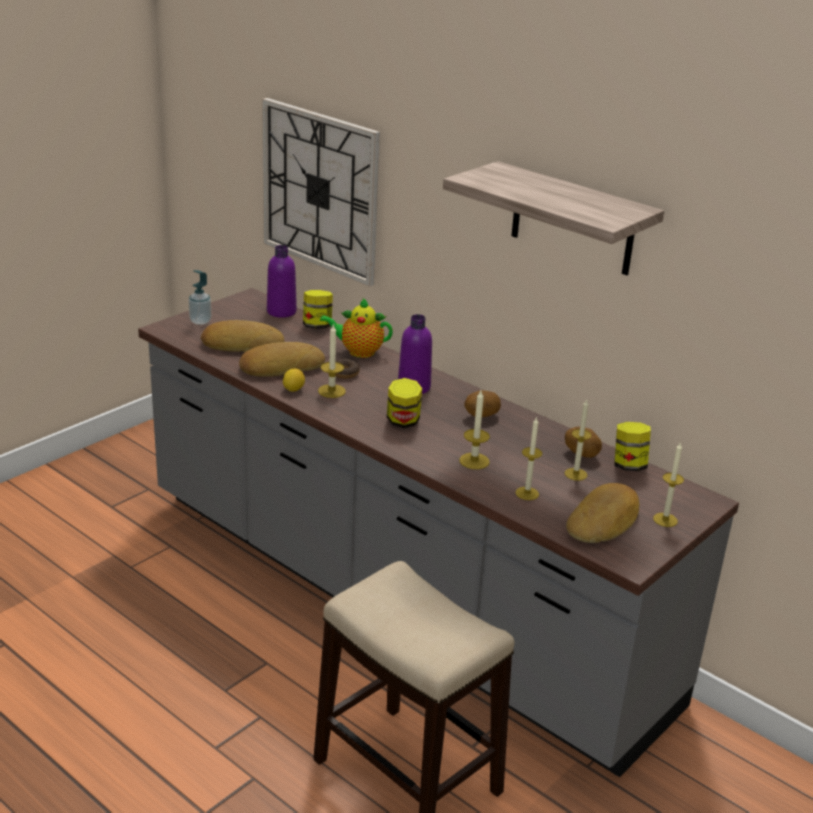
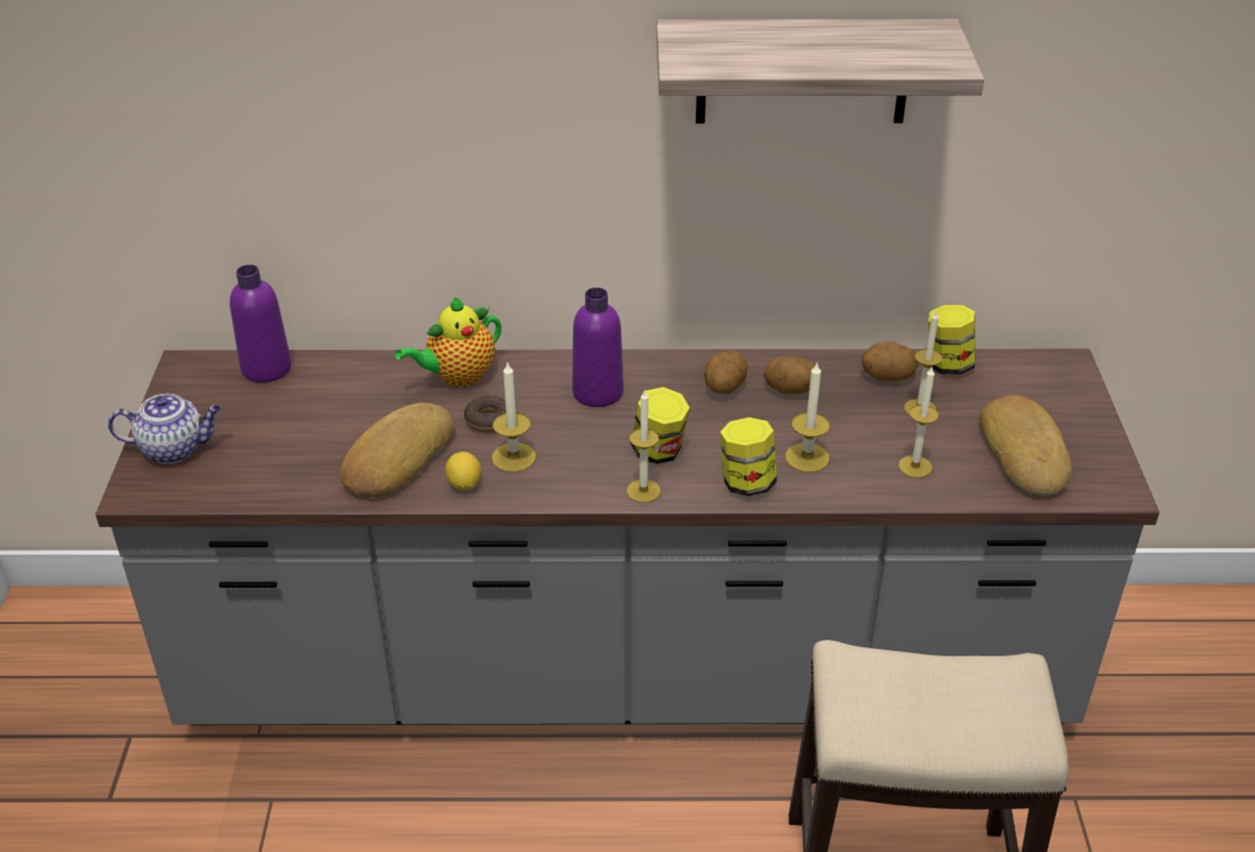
camera: 40 degrees left, 10 degrees up
(200, 321) = (175, 448): soap dispenser -> teapot
(242, 344) = (290, 452): bread -> none
(317, 326) = (348, 366): jar -> jar (746, 483)
(320, 190) = (284, 155): wall clock -> none
(514, 433) = (790, 391): none -> potato
(665, 520) = (1068, 413): candle -> candle (643, 491)

